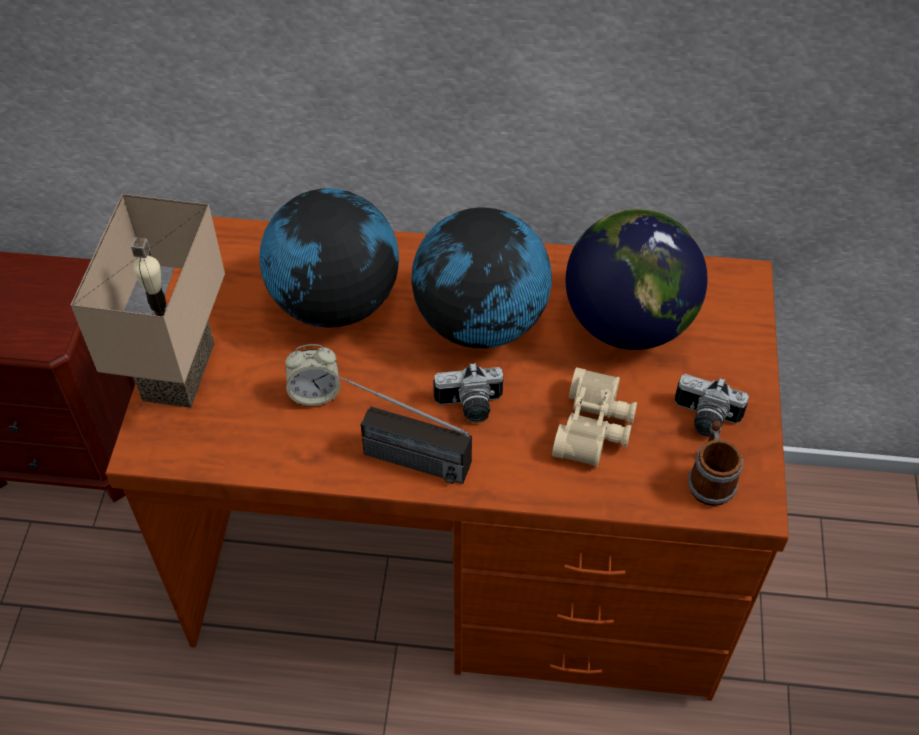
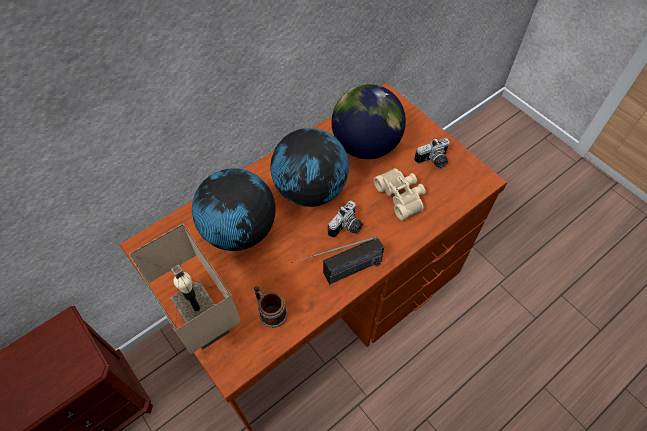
camera: 45 degrees left, 5 degrees up
(315, 393) = (278, 277): alarm clock -> none
(709, 479) = (460, 182): mug -> mug (270, 312)

